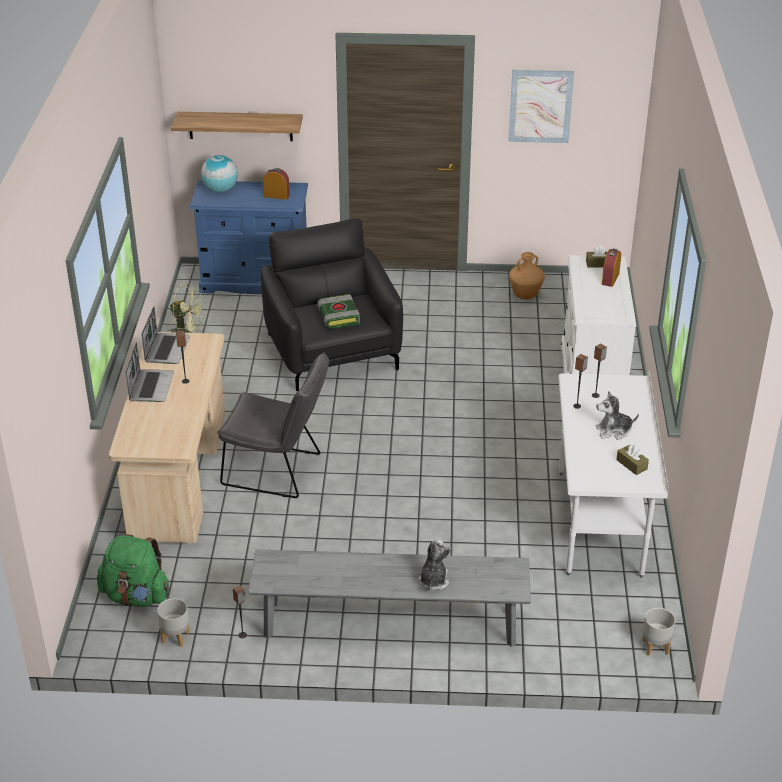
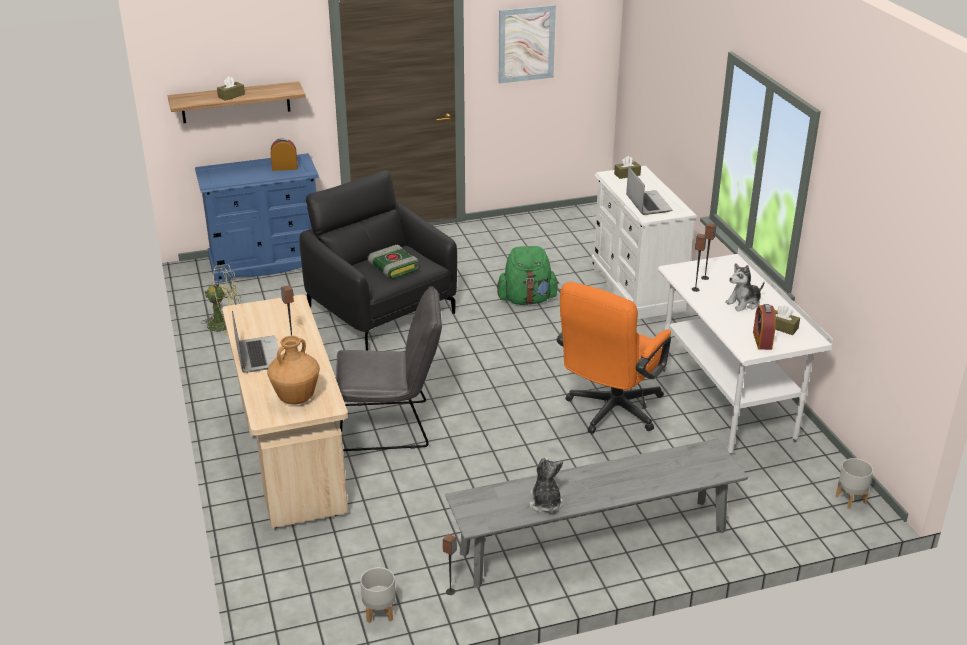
camera: 20 degrees left, 5 degrees down
(136, 596) = (311, 582): green backpack -> green backpack (527, 300)
(166, 349) = (253, 318): laptop -> laptop (647, 203)
(220, 190) = (224, 171): globe -> none
(231, 122) = (231, 96): none -> brown tissue box
(433, 580) = (643, 480): plush toy -> plush toy (545, 502)
(482, 505) = (610, 412): none -> orange office chair
(525, 296) = (532, 231): brown vase -> brown vase (296, 398)
(610, 279) = (646, 184): alarm clock -> alarm clock (762, 340)

